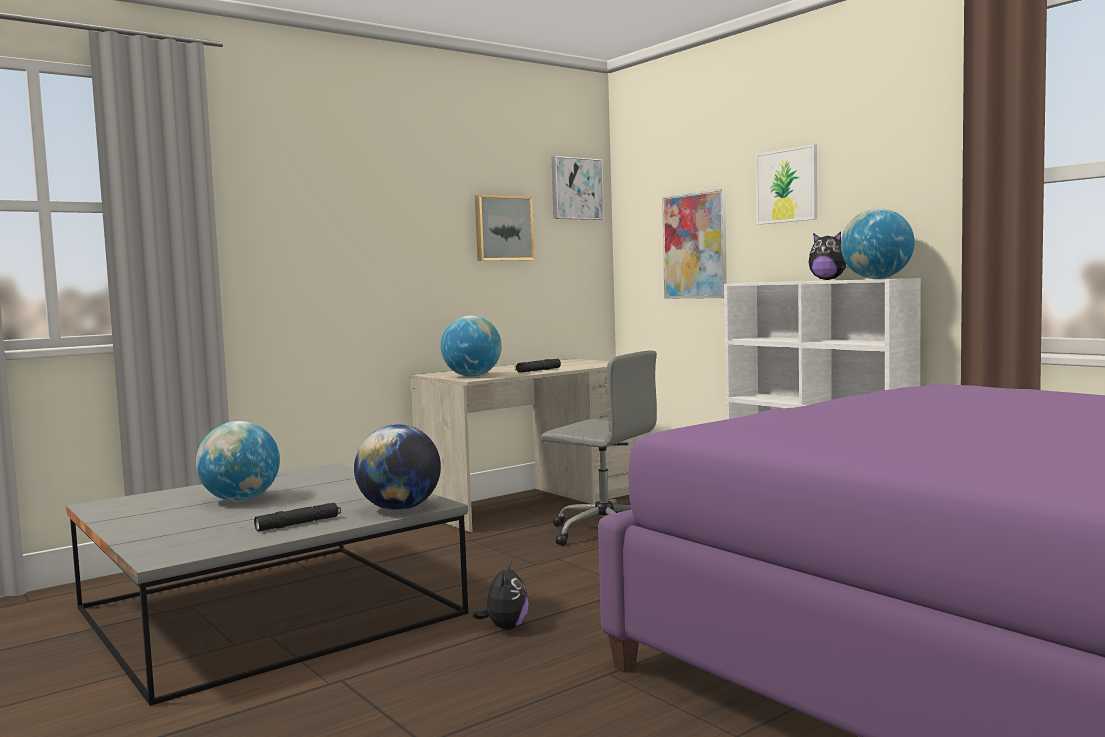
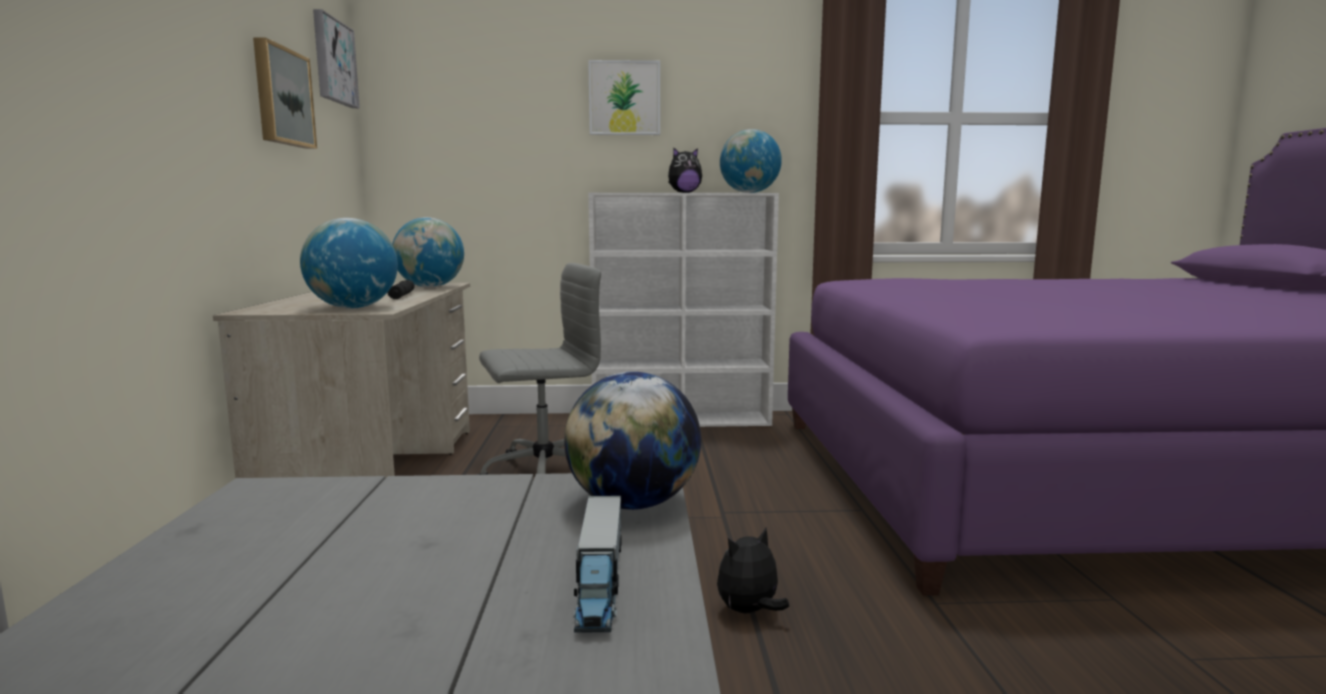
camera: 55 degrees left, 5 degrees up
(241, 500) = (306, 595): globe -> globe (430, 287)
(298, 524) = (599, 582): black flashlight -> toy truck
(505, 627) = (749, 611): plush toy -> plush toy turned 75 degrees counterclockwise
(695, 246) = (500, 151): picture -> none

